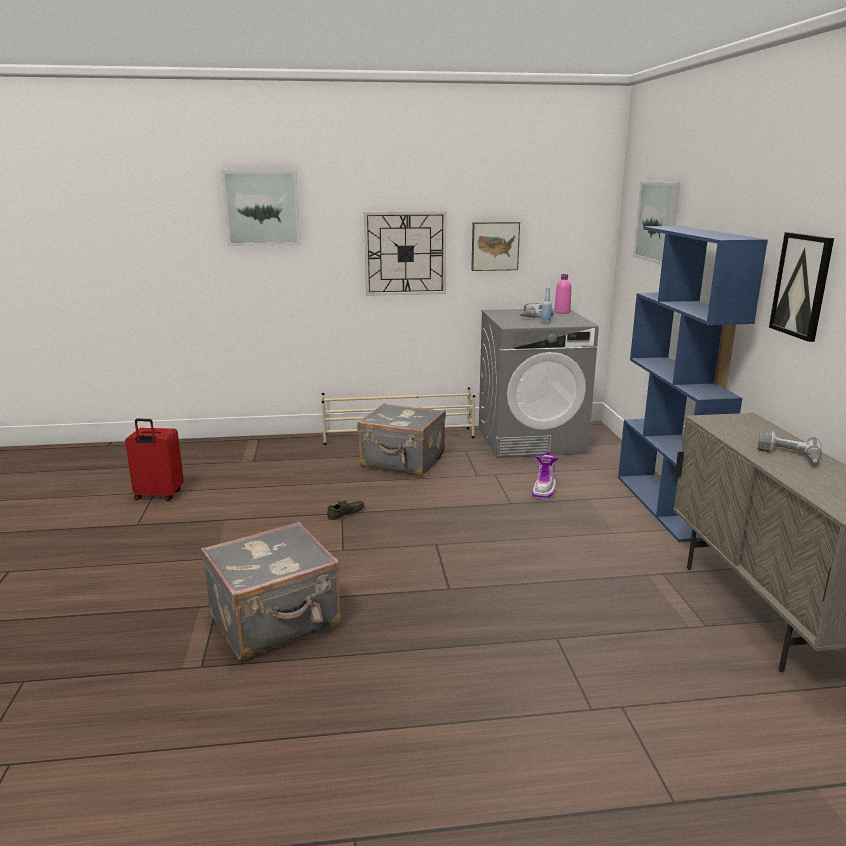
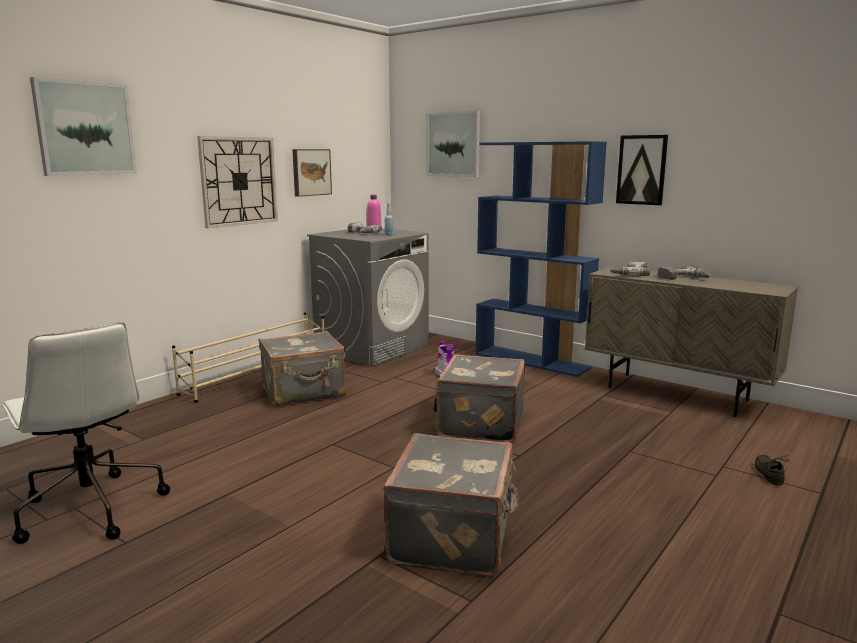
camera: 45 degrees left, 5 degrees down
(158, 496) = (90, 508): red suitcase -> white office chair
(346, 514) = (339, 443): grey shoe -> grey shoe (770, 474)
(475, 546) = (479, 424): none -> grey suitcase
(735, 428) = (629, 273): none -> power drill

